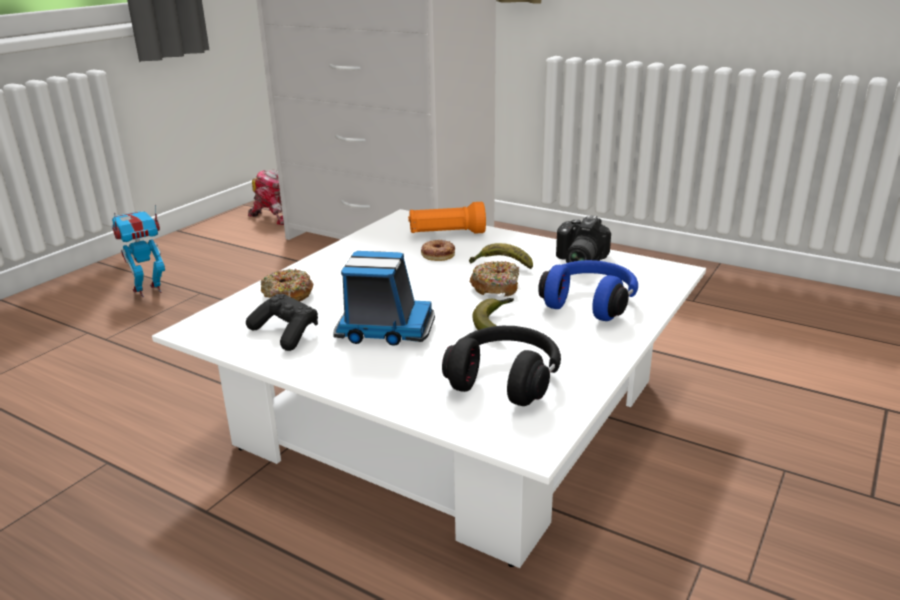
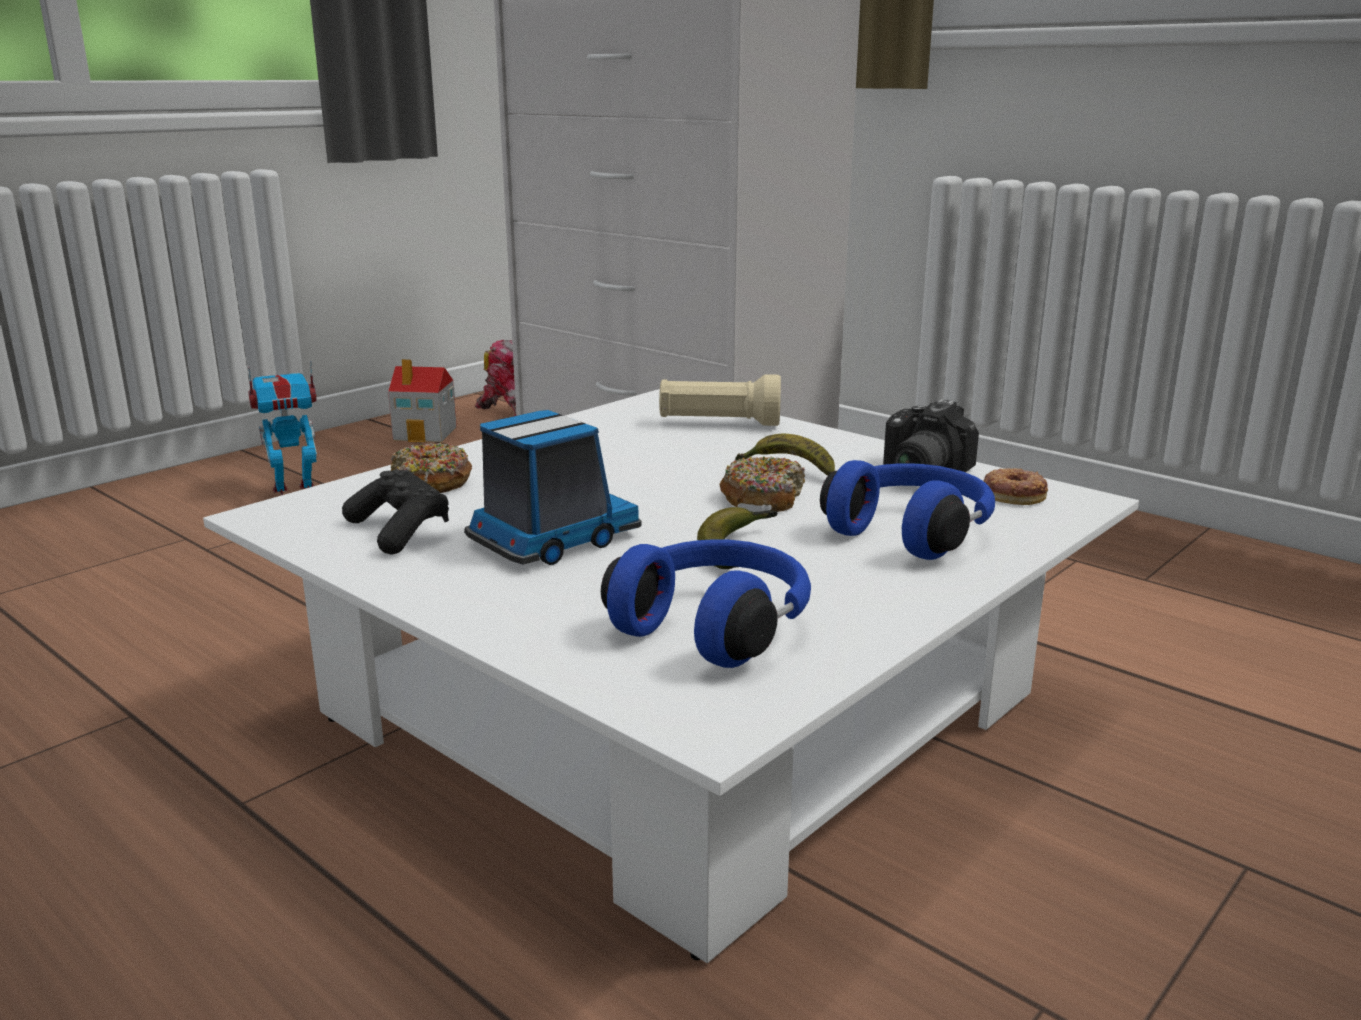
camera: 10 degrees right, 5 degrees down
(221, 238) = (426, 433): none -> toy house
(383, 330) = (551, 540): toy truck -> toy truck turned 60 degrees counterclockwise
(438, 254) = (692, 448): donut -> donut (1014, 494)
(446, 234) = (718, 423): orange flashlight -> beige flashlight
(505, 379) = (715, 627): black headphones -> blue headphones

